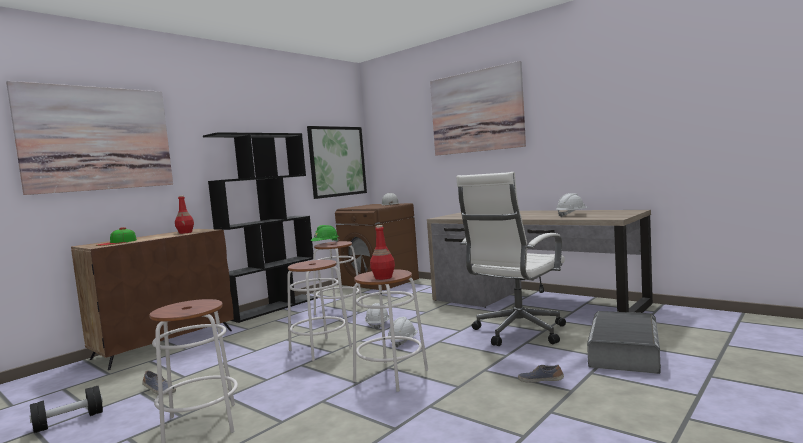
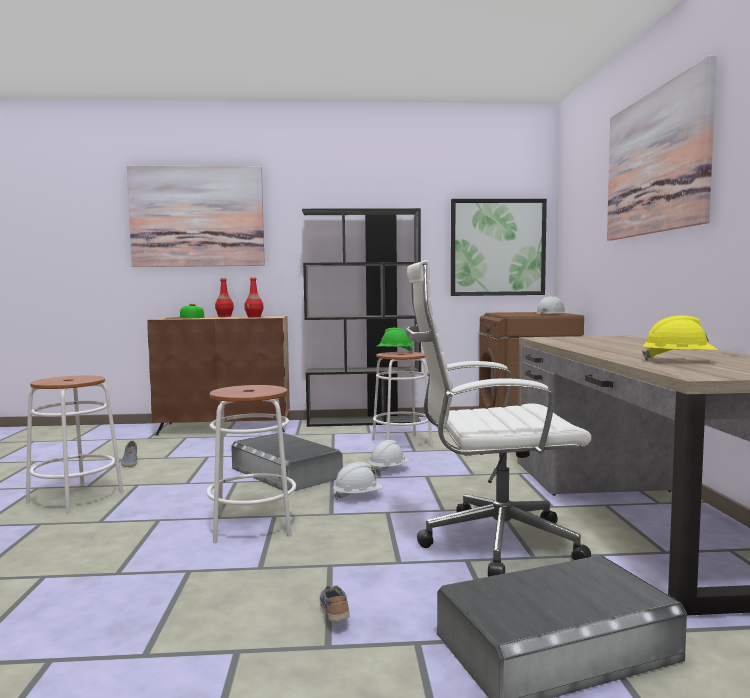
camera: 45 degrees right, 0 degrees up
(69, 421) = (56, 462): black dumbbell -> none
(320, 348) = (286, 473): white stool -> grey storage box
(383, 277) = (233, 392): red bottle -> red bottle (224, 316)
(571, 215) = (679, 361): white hard hat -> yellow hard hat

